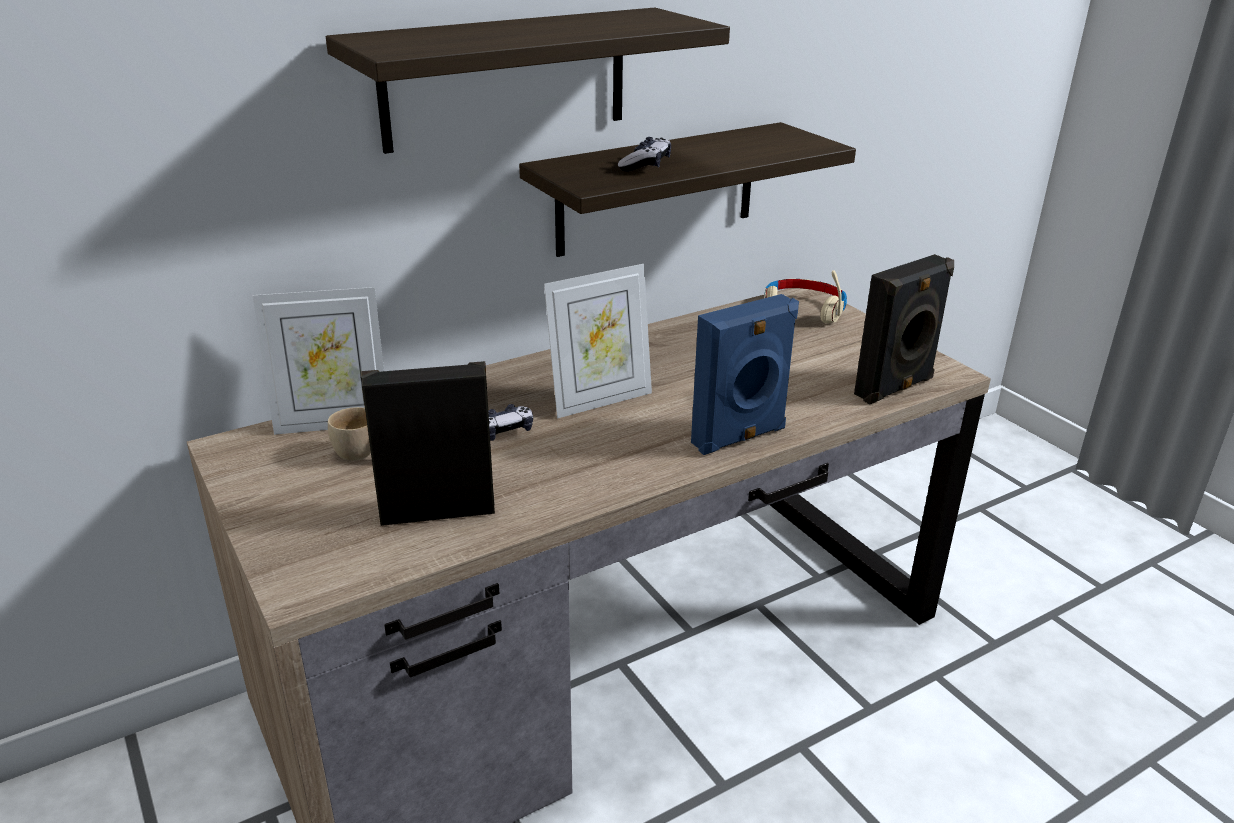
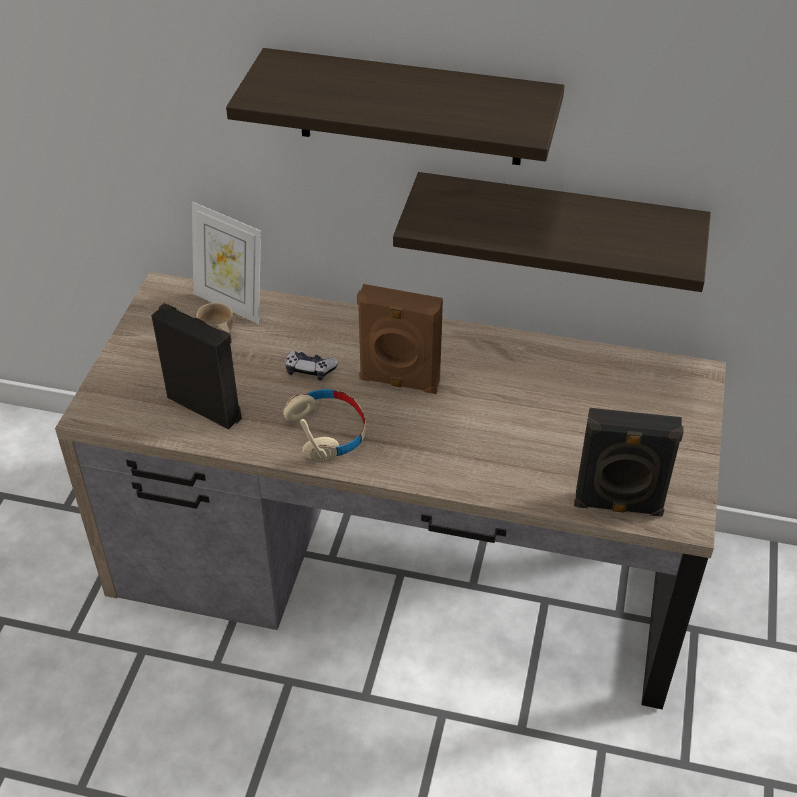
camera: 45 degrees right, 15 degrees up
(600, 400) = (399, 382): picture frame -> brown speaker
(645, 165) = (495, 219): game controller -> none
(740, 437) = (441, 472): blue speaker -> none
(803, 310) = (673, 388): beige headphones -> beige headphones (327, 431)

